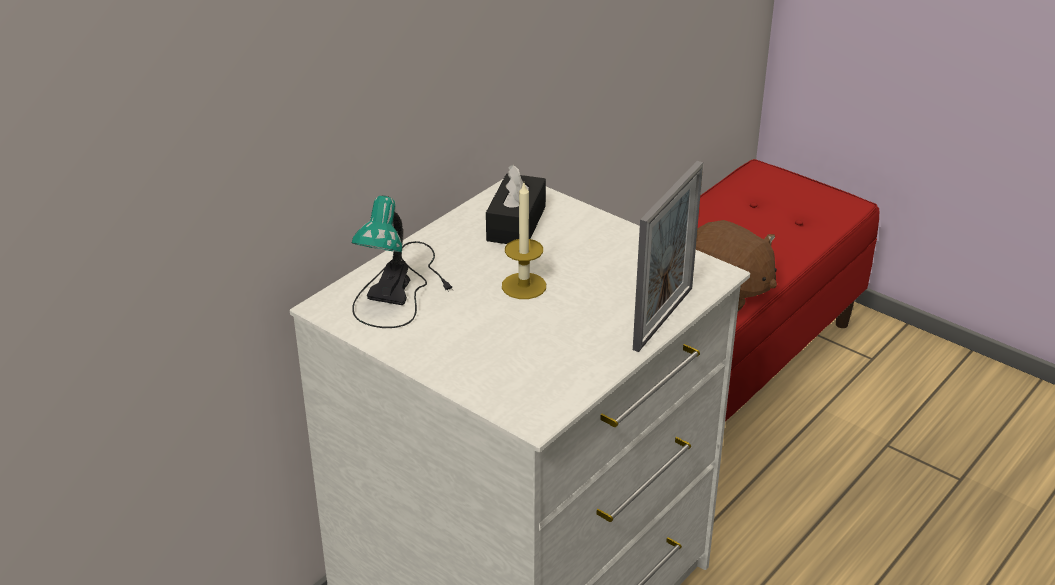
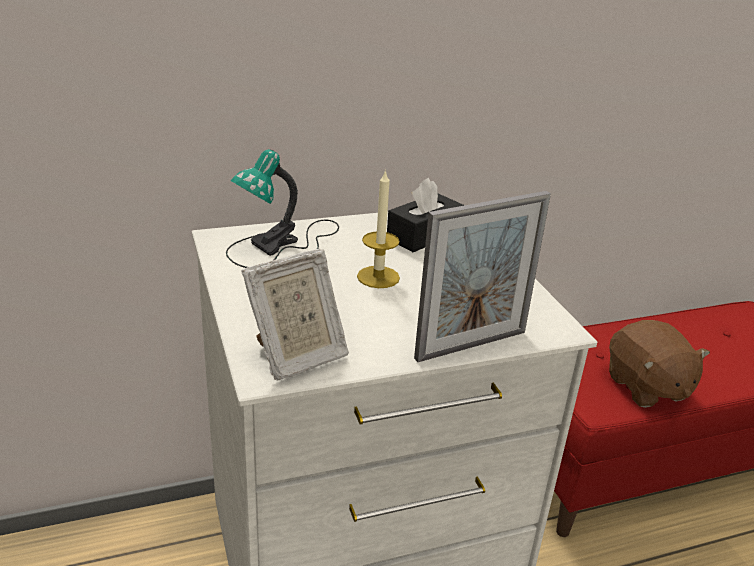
camera: 30 degrees right, 5 degrees down
(541, 390) = (297, 356): none -> picture frame

